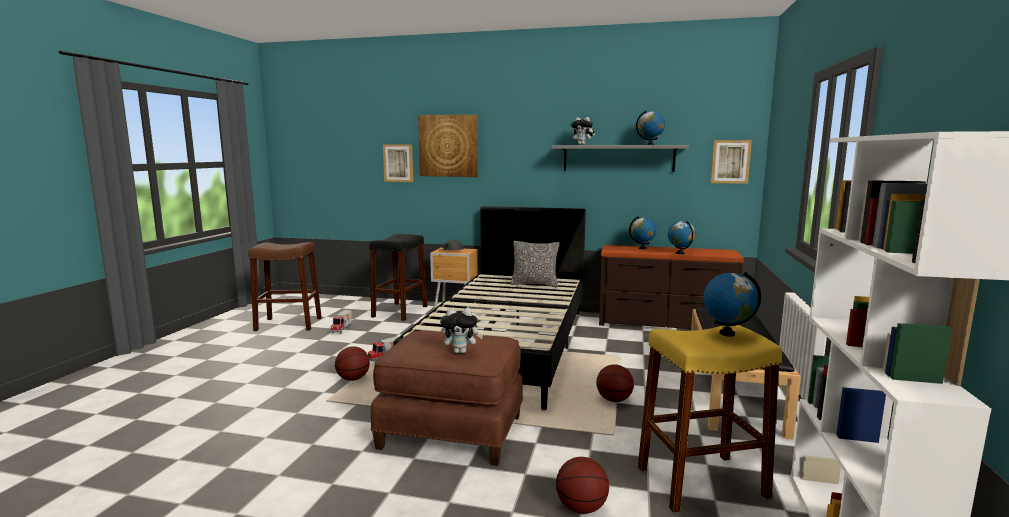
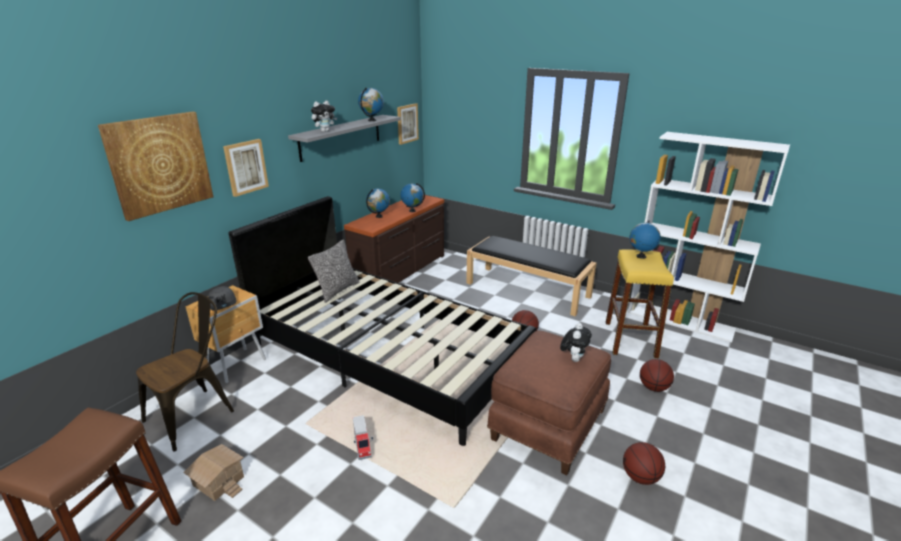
camera: 70 degrees left, 15 degrees up
(342, 330) = (219, 480): toy truck -> toy house
(353, 379) = (405, 480): basketball -> basketball (640, 477)
(398, 163) = (77, 212): picture -> picture (245, 167)
(400, 311) = (196, 413): black stool -> brown chair

